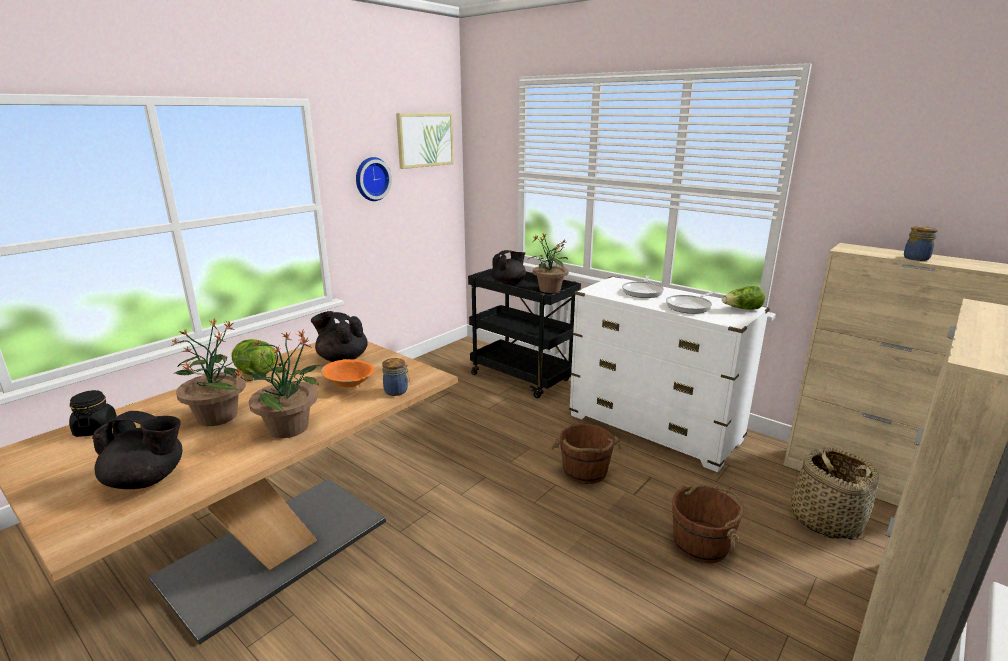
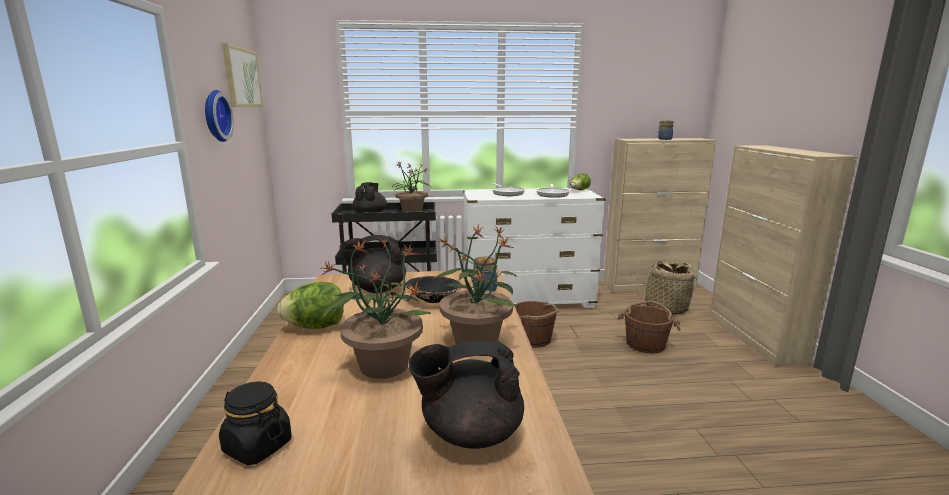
camera: 45 degrees left, 5 degrees down
(147, 480) = (470, 433): black teapot -> black teapot turned 150 degrees counterclockwise
(349, 383) = (434, 299): orange bowl -> black bowl

